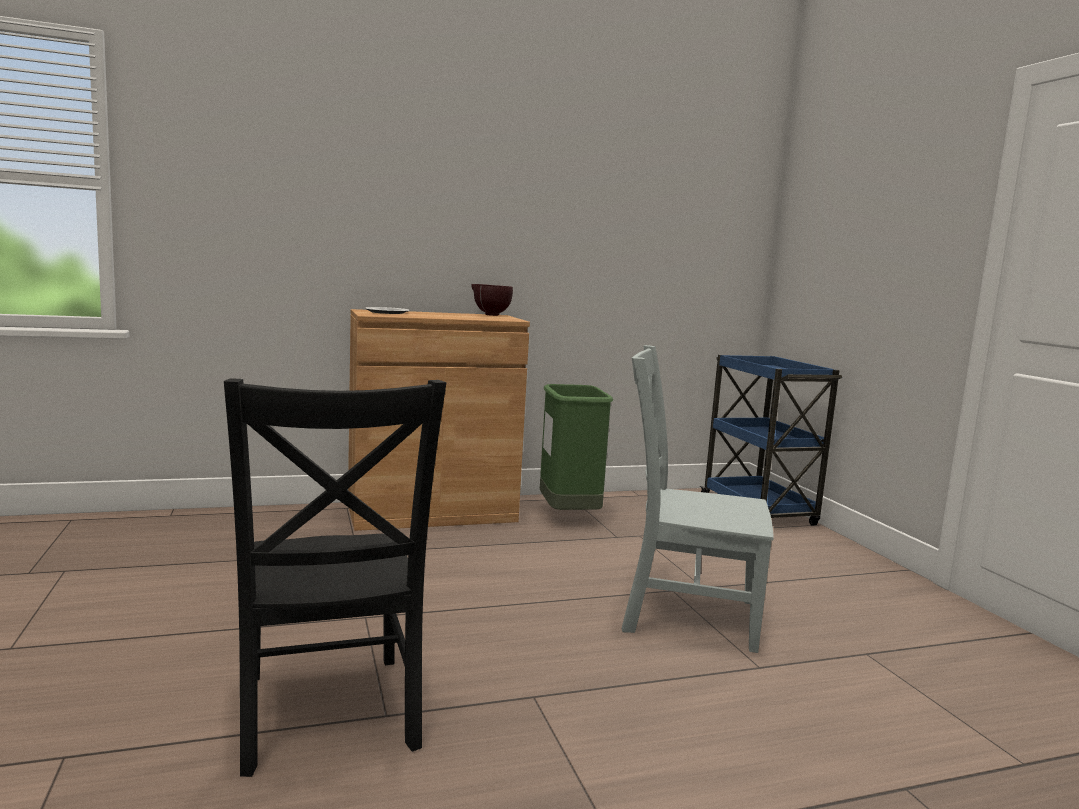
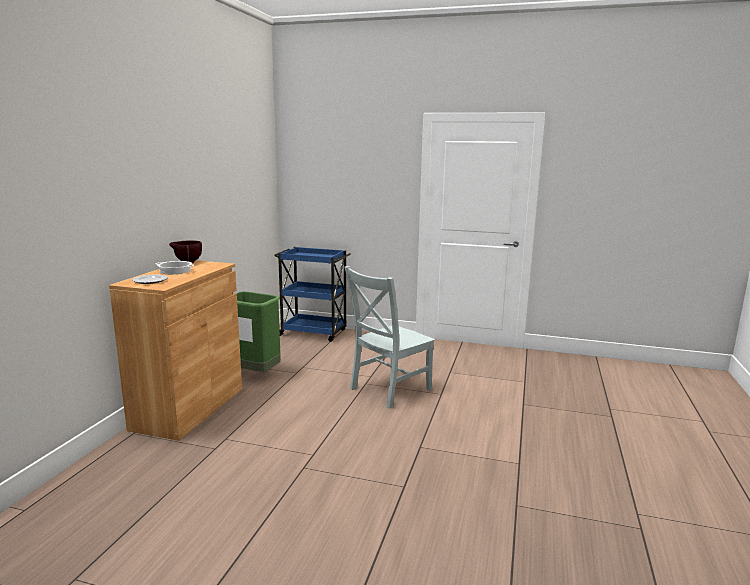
camera: 55 degrees left, 5 degrees up
(327, 716) = (391, 502): black chair -> none
(446, 314) = (175, 271): none -> cooking pot

